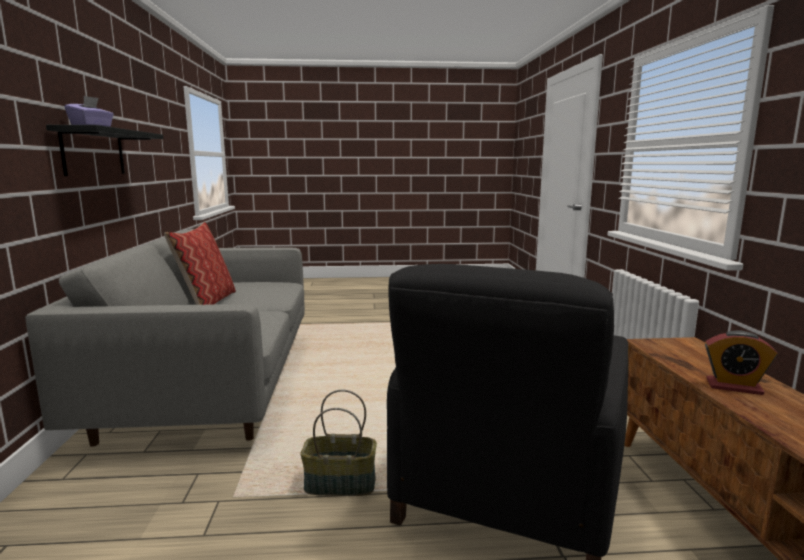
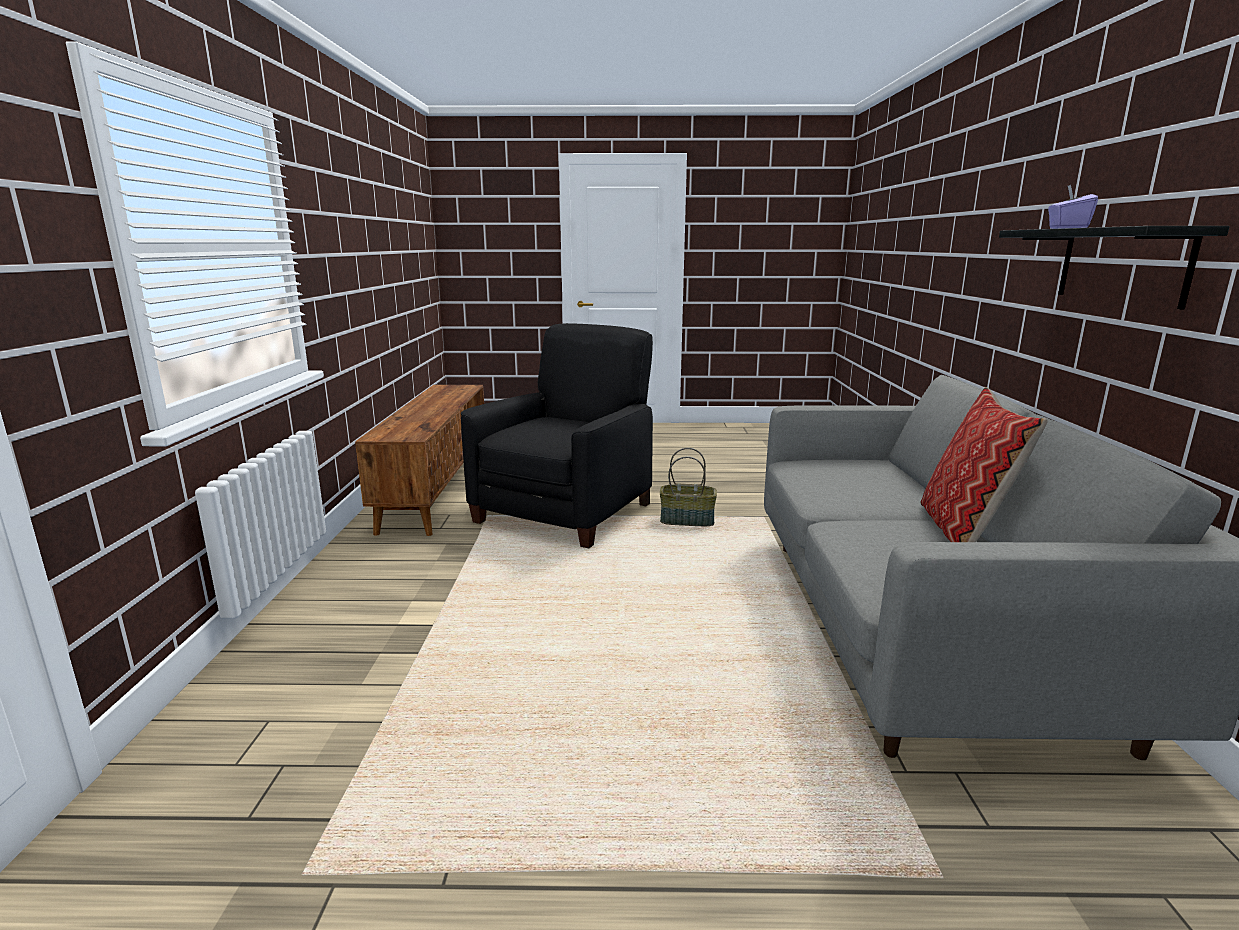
camera: 175 degrees left, 5 degrees up
(734, 387) = (427, 415): alarm clock -> none

